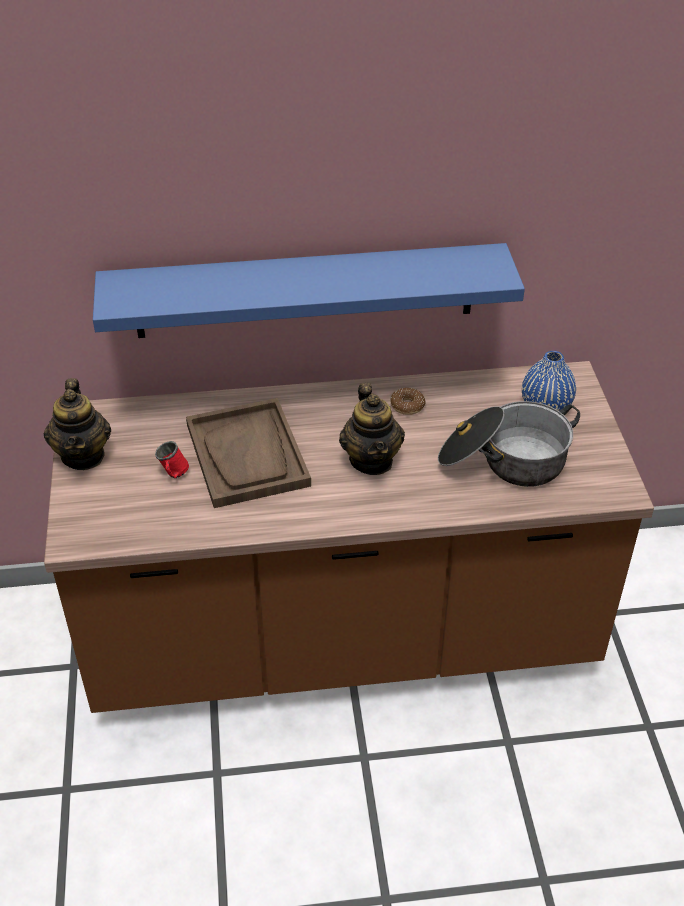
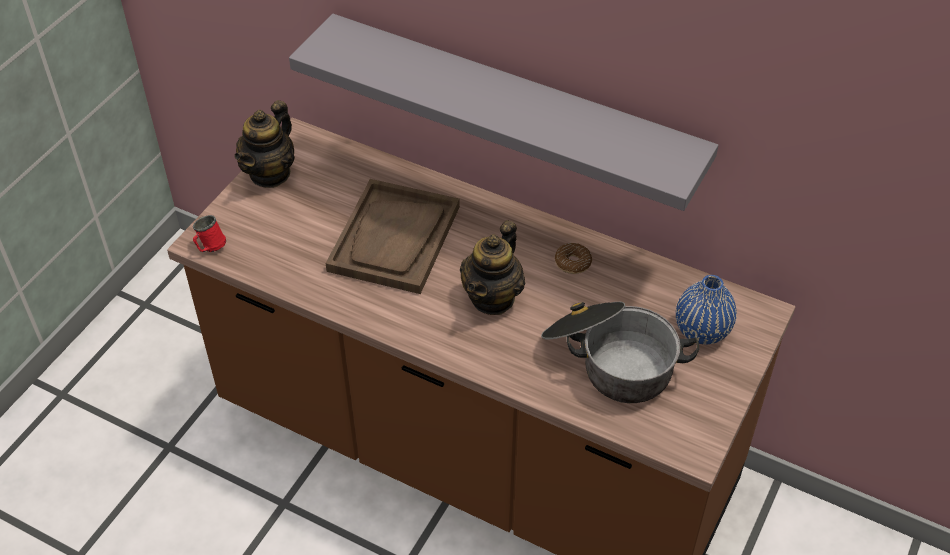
camera: 35 degrees right, 5 degrees up
(173, 475) = (321, 225): red mug -> red mug (209, 247)
(305, 291) = (514, 108): blue shelf -> grey shelf

